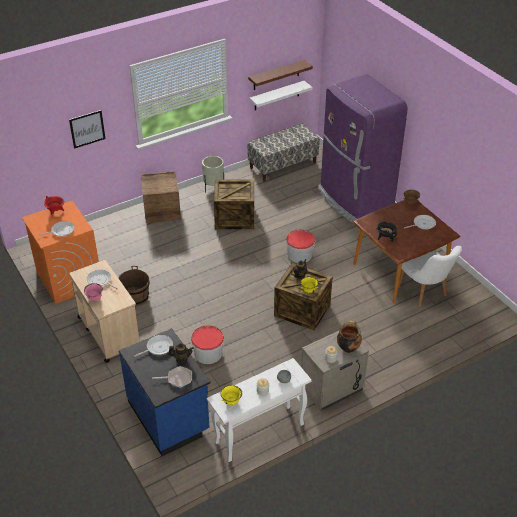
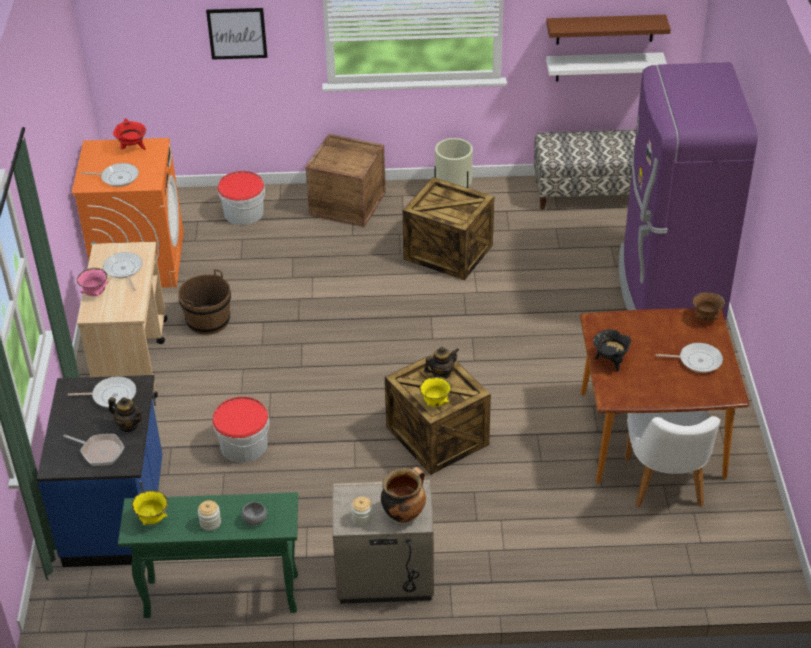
camera: 30 degrees right, 0 degrees up
(259, 434) = (220, 596): white console table -> green console table
(299, 255) = (504, 346): bucket -> bucket (243, 212)

